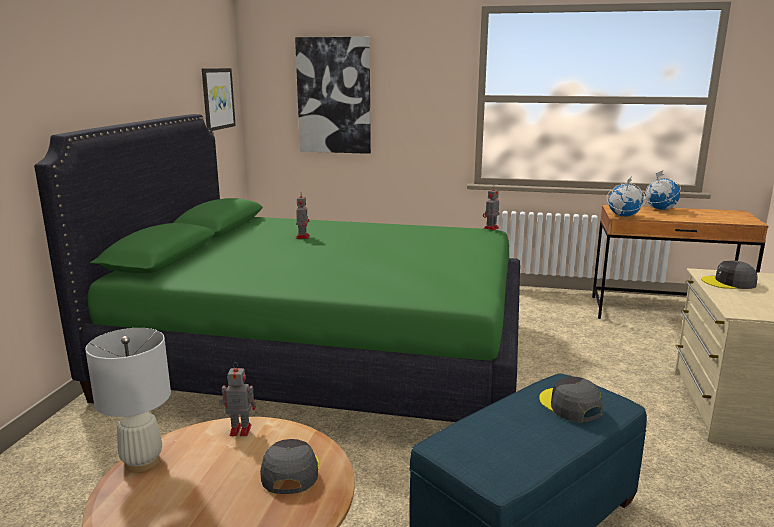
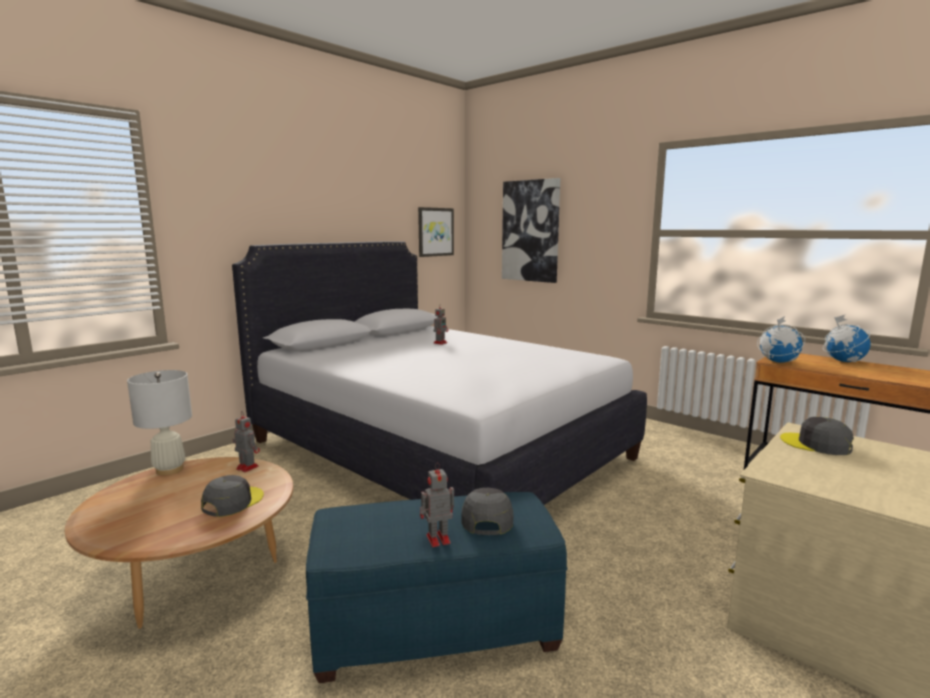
camera: 30 degrees right, 5 degrees down
(325, 357) = (437, 449): green bed -> white bed
(490, 228) = (614, 356): toy robot -> toy robot (436, 539)

